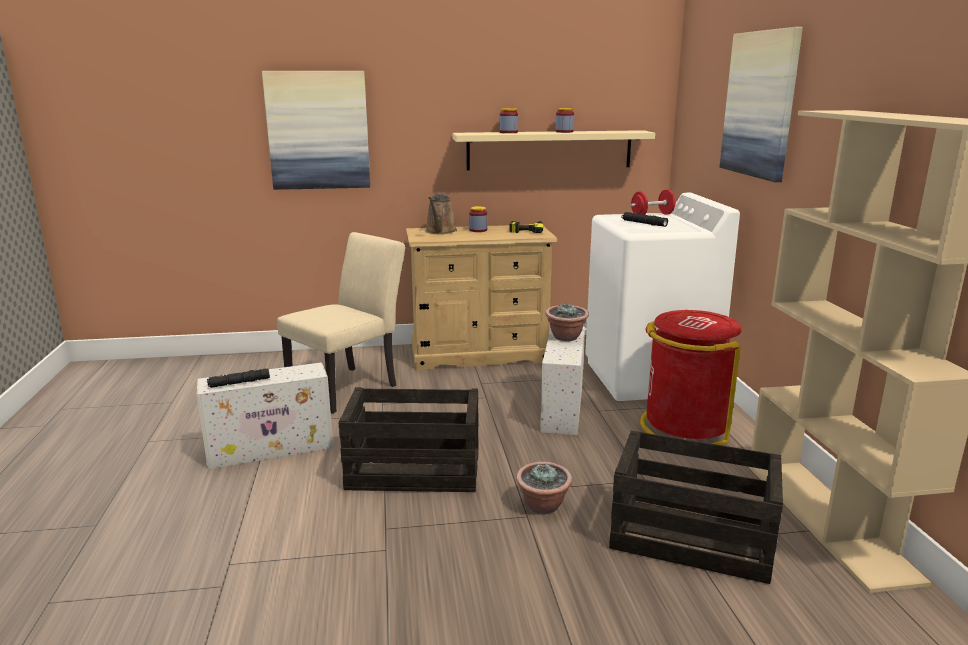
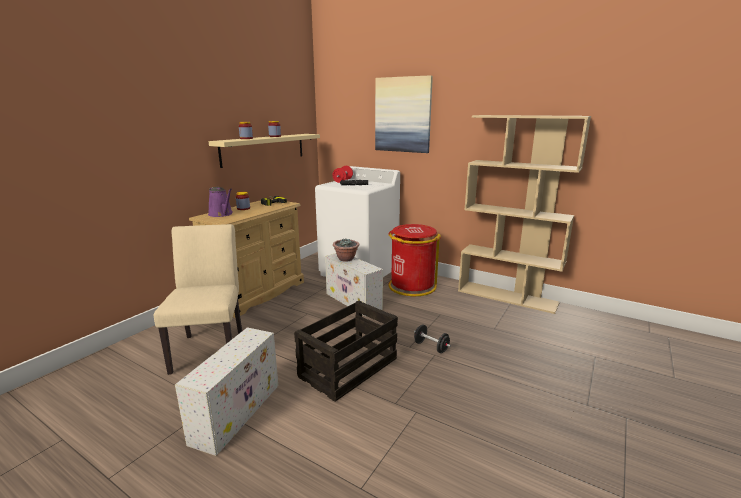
camera: 50 degrees left, 0 degrees up
(239, 383) = (221, 367): black flashlight -> none
(318, 130) = (105, 145): picture -> none
(440, 231) = (221, 214): brown watering can -> purple watering can
(543, 506) = (431, 347): potted plant -> black dumbbell
(692, 538) = (493, 326): crate -> none

